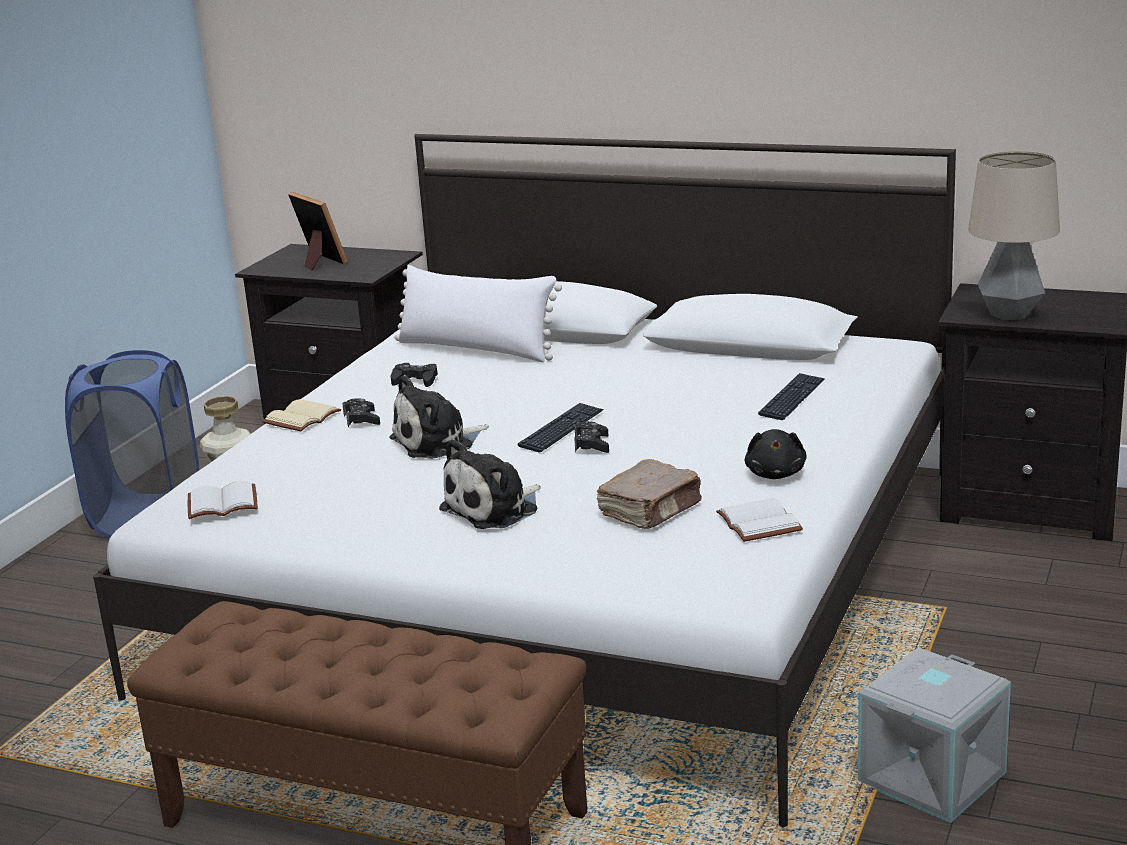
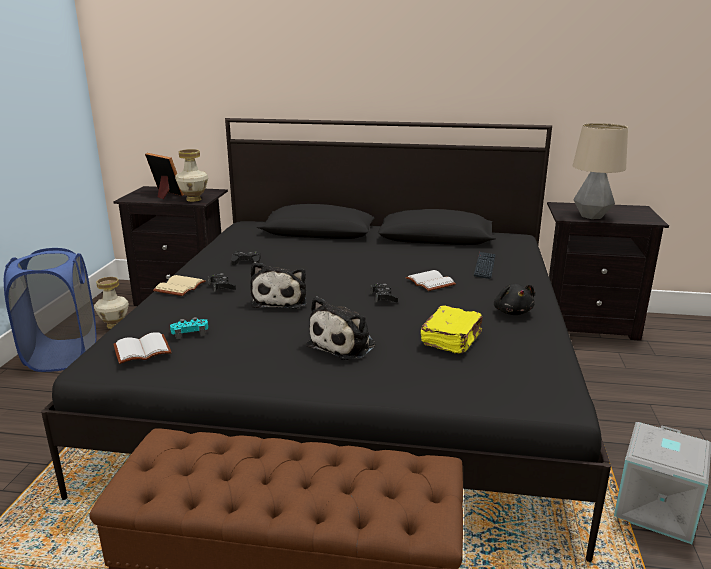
camera: 15 degrees left, 0 degrees up
(291, 483) = (190, 332): none -> turquoise game controller
(358, 272) = (193, 199): none -> vase
(437, 442) = (281, 300): plush toy -> plush toy turned 45 degrees counterclockwise
(476, 349) = (276, 243): white pillow -> none
(561, 429) = (358, 288): keyboard -> none
(575, 575) = (356, 379): white bed -> black bed
(651, 510) = (452, 340): brown book -> yellow book
(756, 523) = (527, 345): white book -> white book (428, 282)

